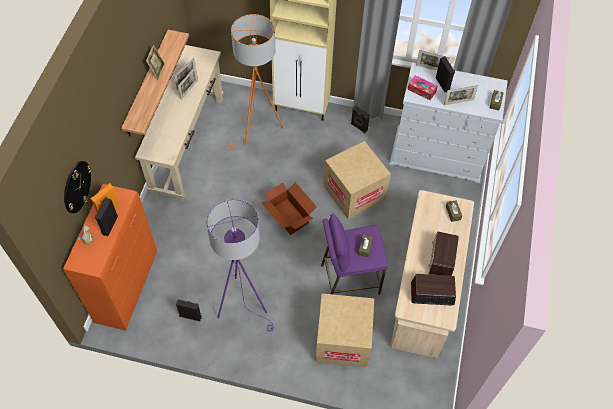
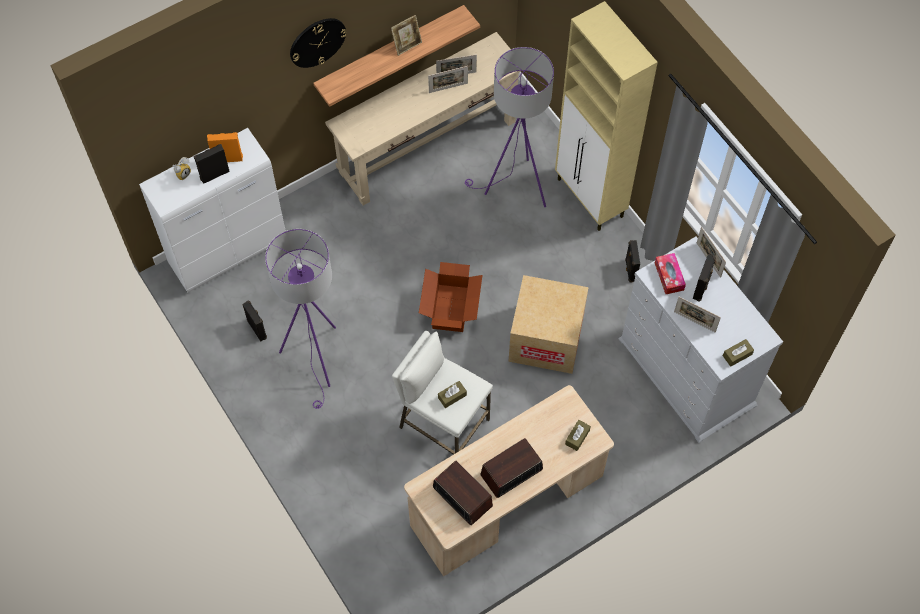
camera: 45 degrees right, 5 degrees up
(76, 186) = (203, 114): wall clock -> wall clock (317, 42)
(127, 286) = (229, 251): orange cabinet -> white cabinet
(257, 131) = (514, 188): orange floor lamp -> purple floor lamp
(342, 340) = (373, 477): cardboard box -> none
(349, 279) = (443, 424): purple stool -> white stool

